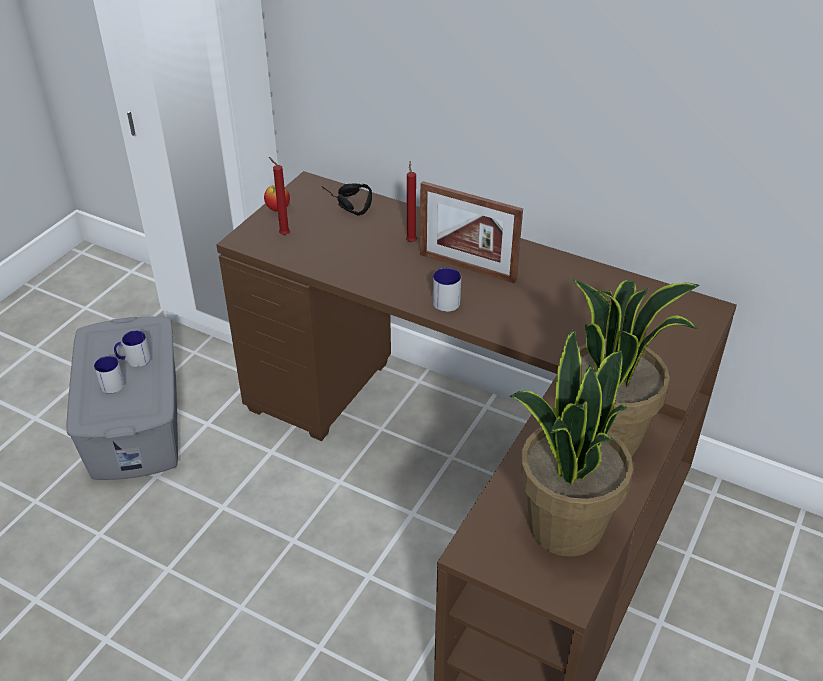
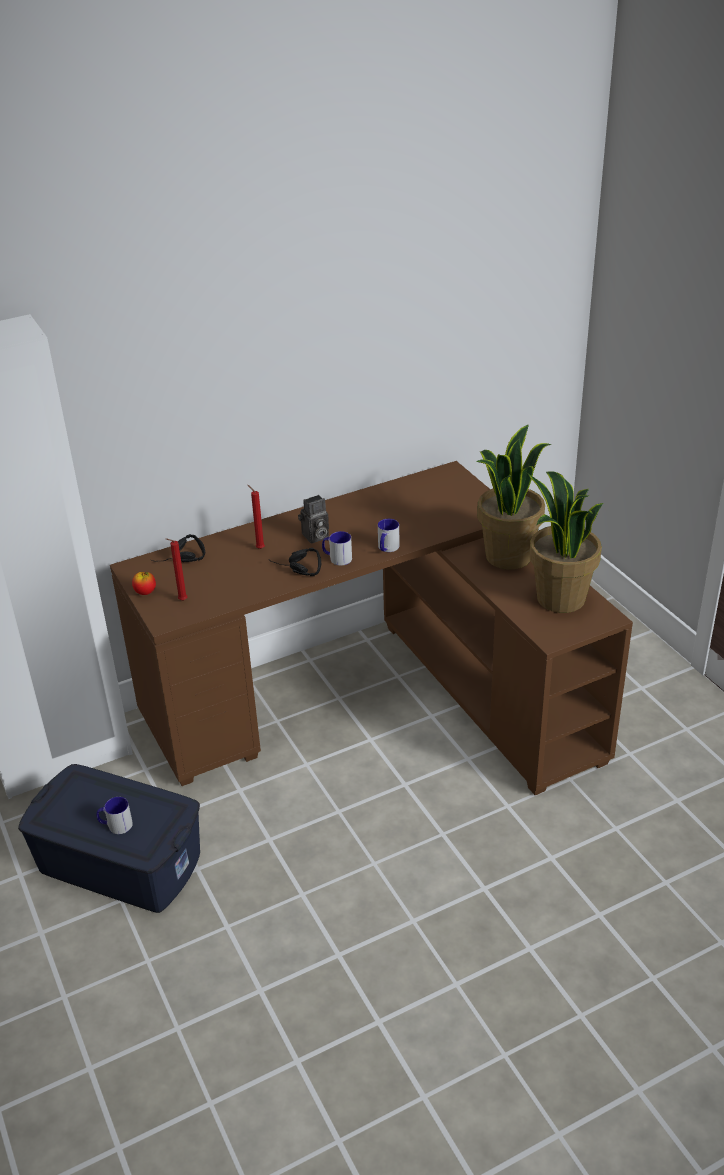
camera: 55 degrees left, 5 degrees down
(134, 360) = (103, 802): mug -> mug (387, 548)
(136, 421) = (120, 861): grey storage box -> blue storage box
(394, 281) = (295, 571): none -> black headphones
(467, 267) = (315, 537): picture frame -> camera

